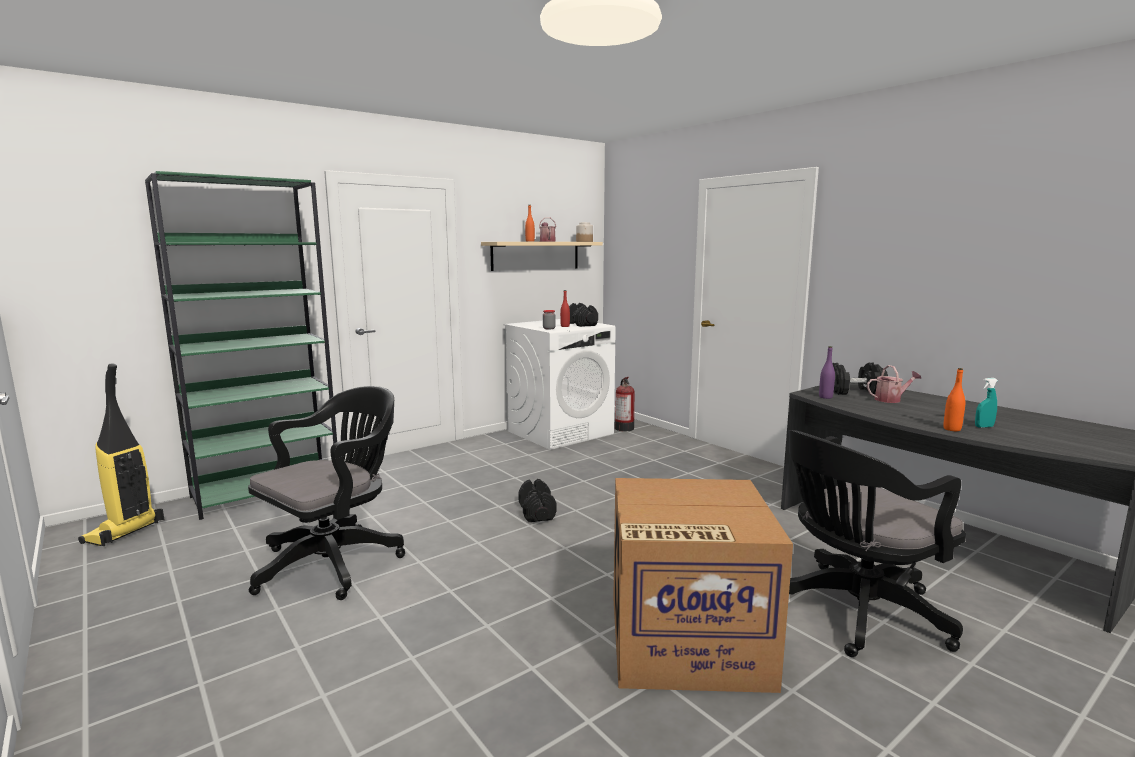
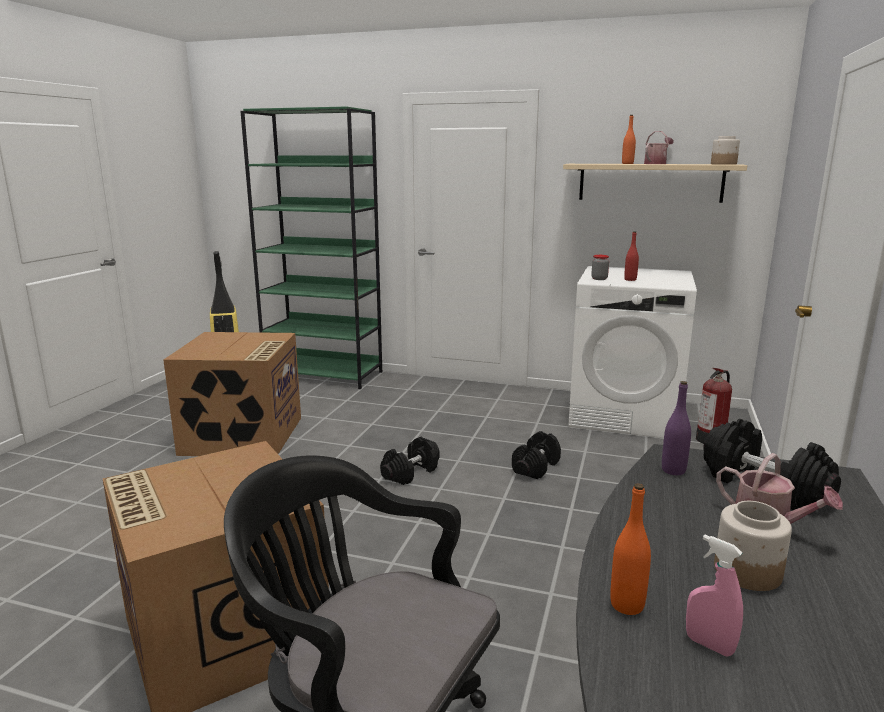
camera: 55 degrees right, 5 degrees up
(335, 561) = (243, 436): black office chair -> cardboard box
(582, 324) = (663, 281): black dumbbell -> black dumbbell (536, 467)
(929, 411) = (746, 571): none -> jar
(984, 427) = (709, 645): turquoise spray bottle -> pink spray bottle

